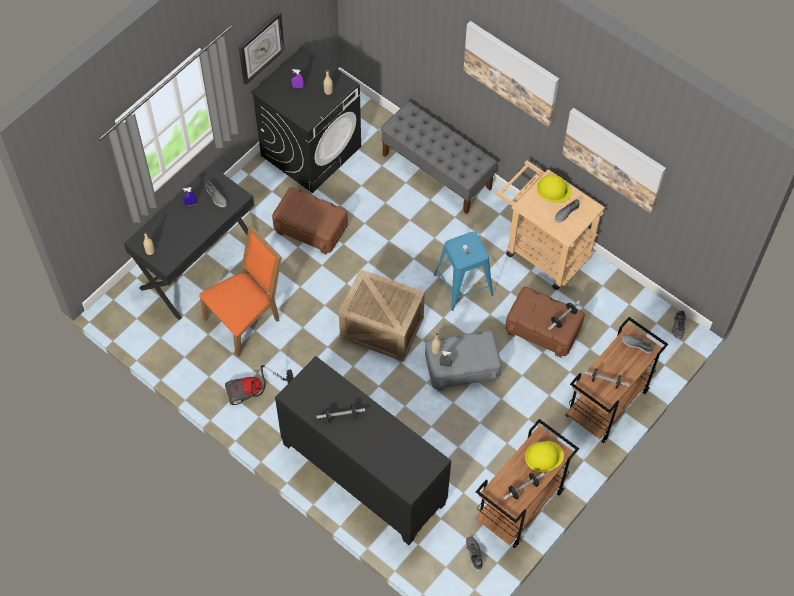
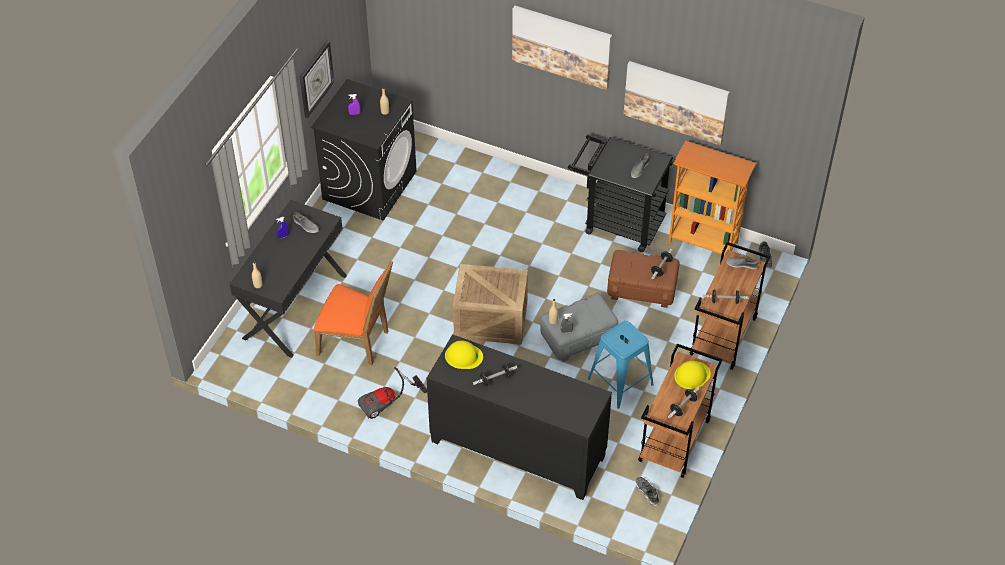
camera: 15 degrees left, 10 degrees down
(246, 319) = (357, 342): orange chair -> orange chair turned 75 degrees clockwise
(311, 228) = (392, 250): brown storage box -> none
(437, 172) = (496, 178): grey bench -> none
(463, 284) = (554, 267): blue stool -> blue stool (620, 381)
(542, 250) = (617, 222): beige cart -> black cart
(553, 189) = (621, 152): yellow hard hat -> yellow hard hat (463, 356)
(622, 294) = (703, 242): none -> bookcase

